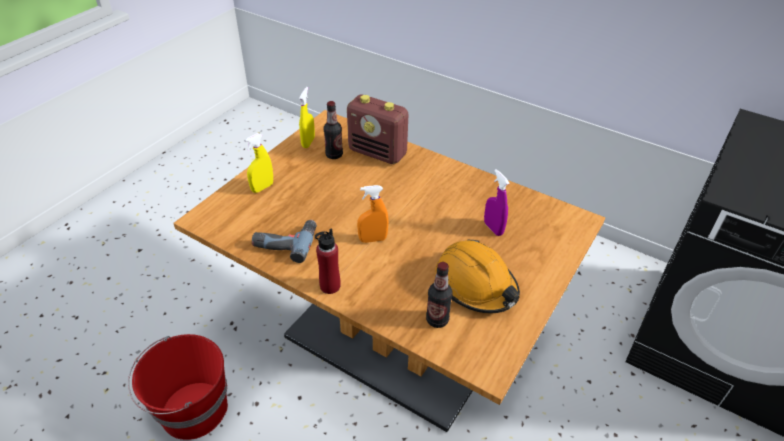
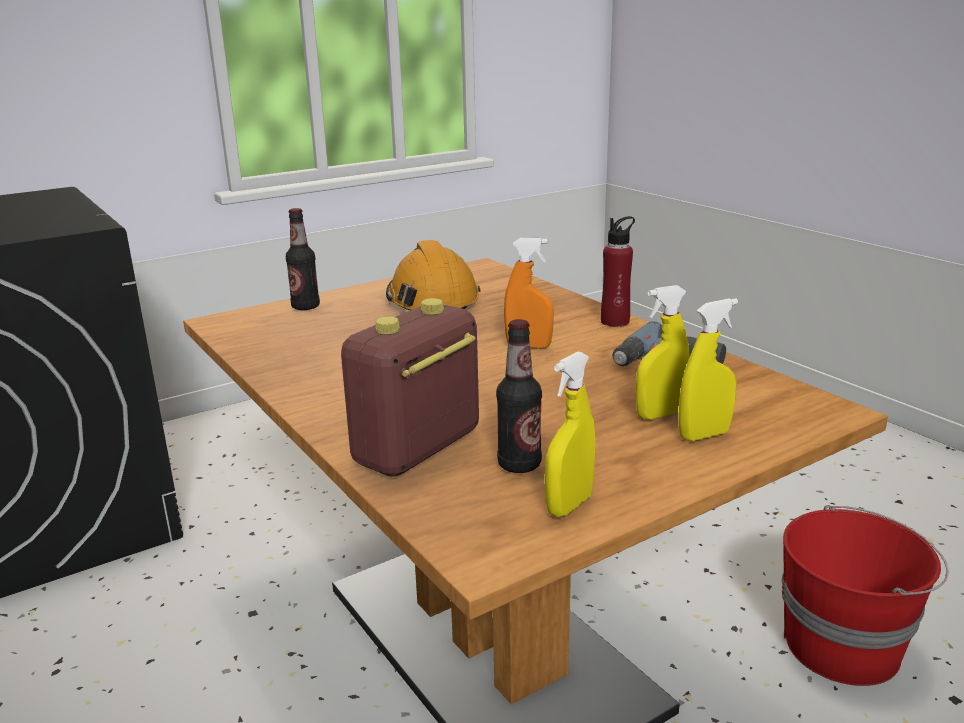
camera: 155 degrees left, 20 degrees down
(283, 196) = (660, 414): none -> yellow spray bottle
(378, 153) = (417, 449): radio -> radio turned 105 degrees counterclockwise
(437, 320) = (502, 289): bottle -> bottle (305, 307)
(493, 228) = (345, 331): purple spray bottle -> none

